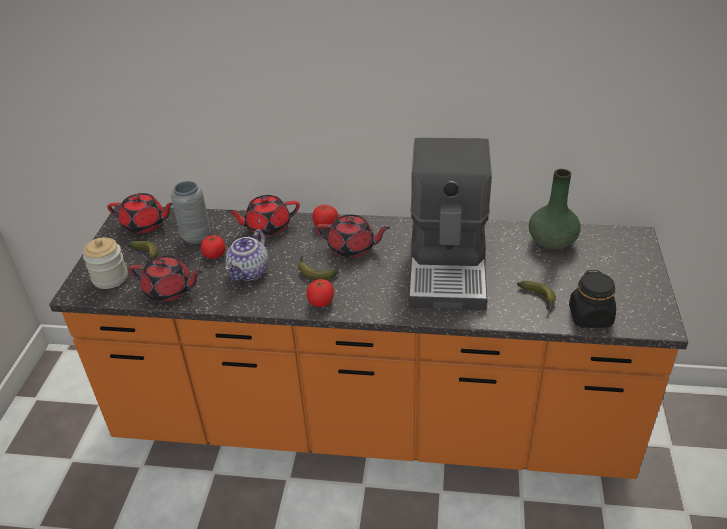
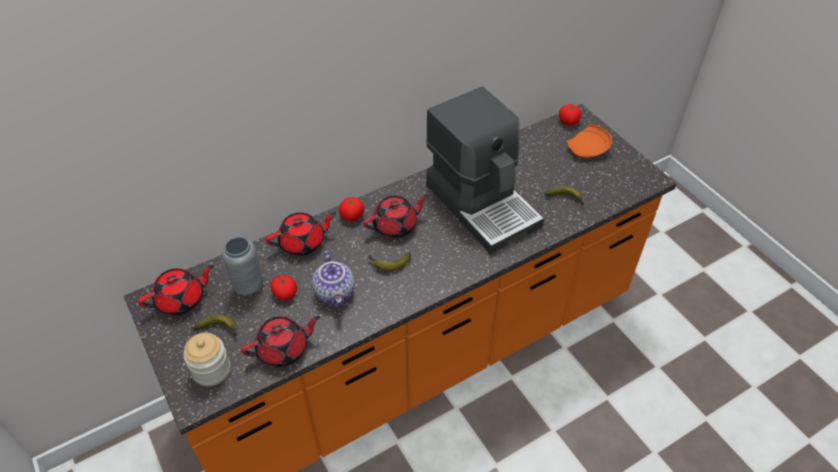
camera: 40 degrees left, 10 degrees up
(267, 227) = (303, 243): red teapot -> red teapot turned 150 degrees counterclockwise
(321, 302) = (422, 286): tomato -> tomato (568, 122)
(551, 242) = (531, 147): green vase -> none
(590, 317) = (609, 195): black jar -> none
(613, 268) = (588, 149): none -> orange plate

